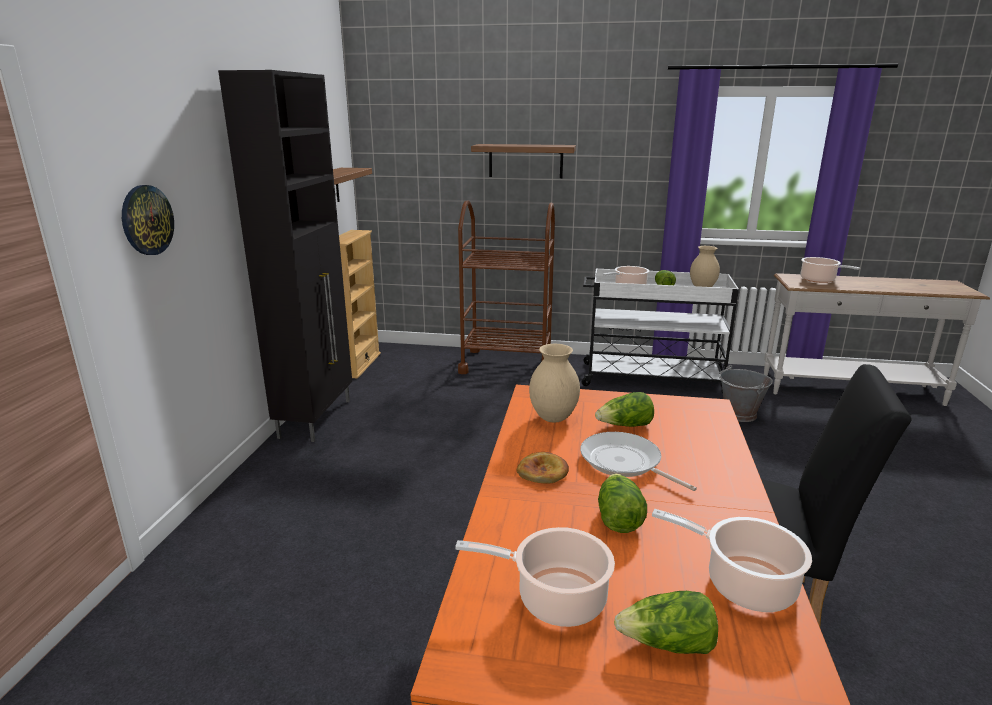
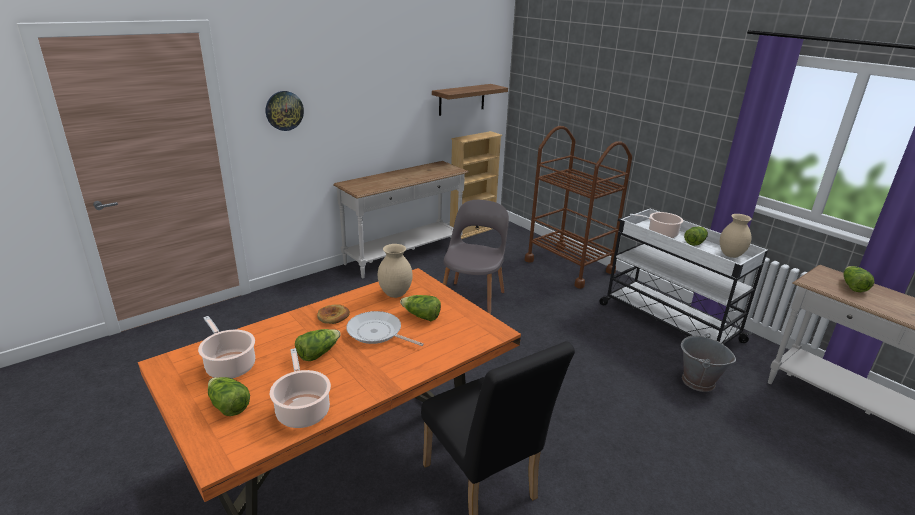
camera: 40 degrees right, 5 degrees up
(317, 418) = (405, 255): black cabinet -> white console table
(465, 430) = (473, 298): none -> grey chair
(525, 161) = (622, 100): shelf -> none
(624, 463) = (377, 333): frying pan -> frying pan turned 60 degrees counterclockwise
(819, 280) = (852, 286): cooking pot -> lettuce

